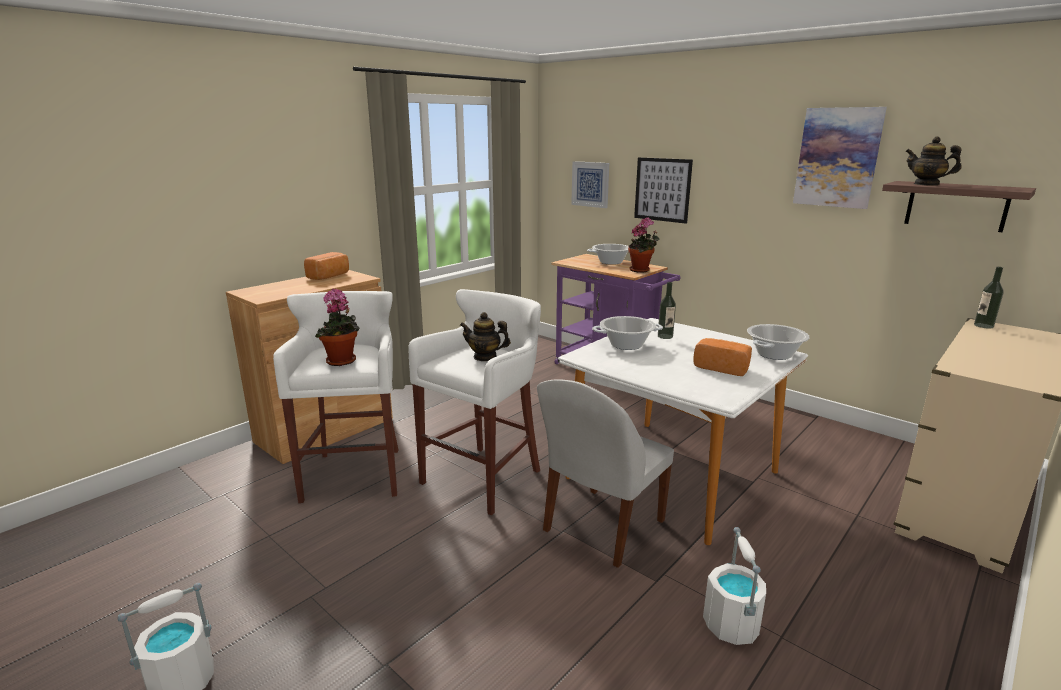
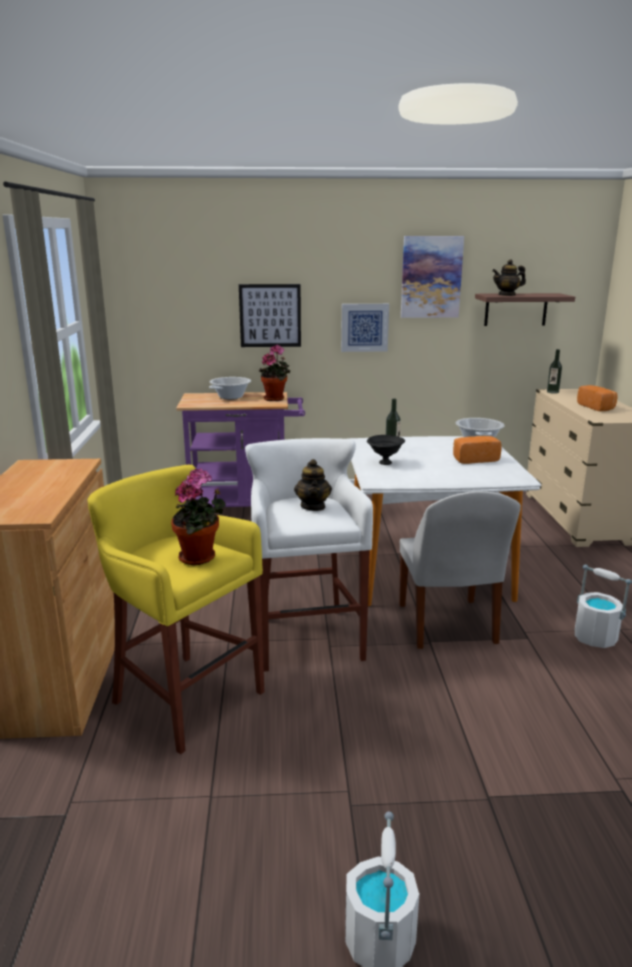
camera: 45 degrees left, 0 degrees up
(330, 276) = (31, 472): bread -> bread (597, 407)
(355, 473) = (184, 697): white stool -> yellow stool
(485, 357) = (313, 506): teapot -> teapot turned 60 degrees counterclockwise
(590, 184) = (179, 316): picture -> picture (364, 327)
(626, 345) = (385, 463): cooking pot -> black bowl

